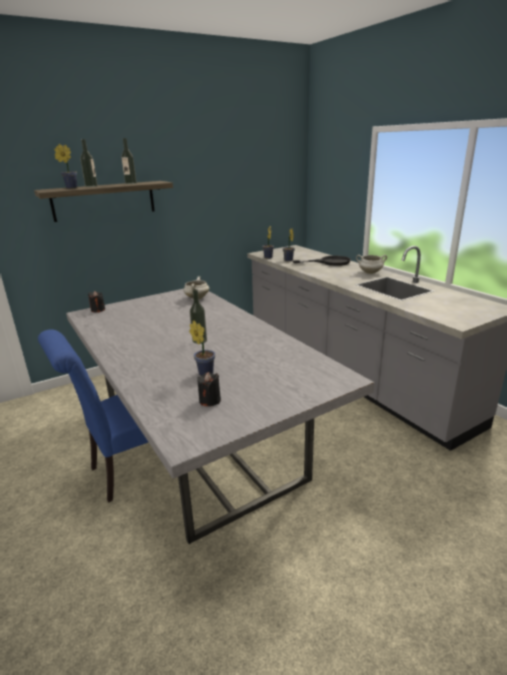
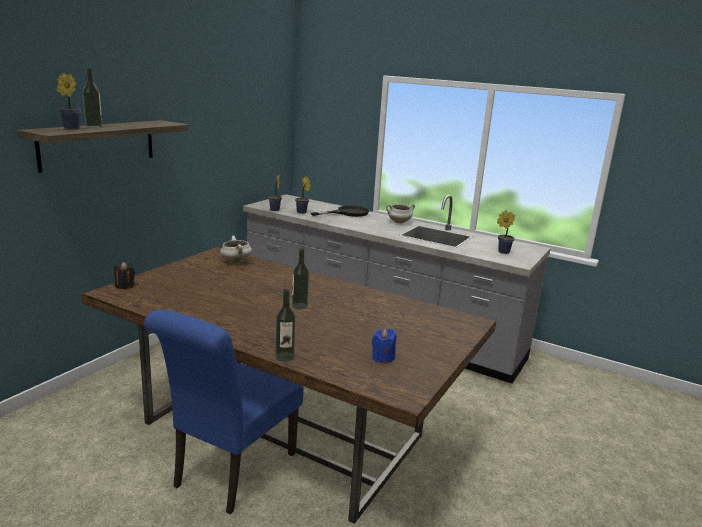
camera: 30 degrees left, 5 degrees down
(130, 183) = (136, 124): bottle -> bottle (284, 356)
(201, 445) = (286, 430): grey dining table -> brown dining table
(204, 372) = (345, 335): potted plant -> potted plant (502, 252)
(210, 400) = (383, 358): black candle -> blue candle

